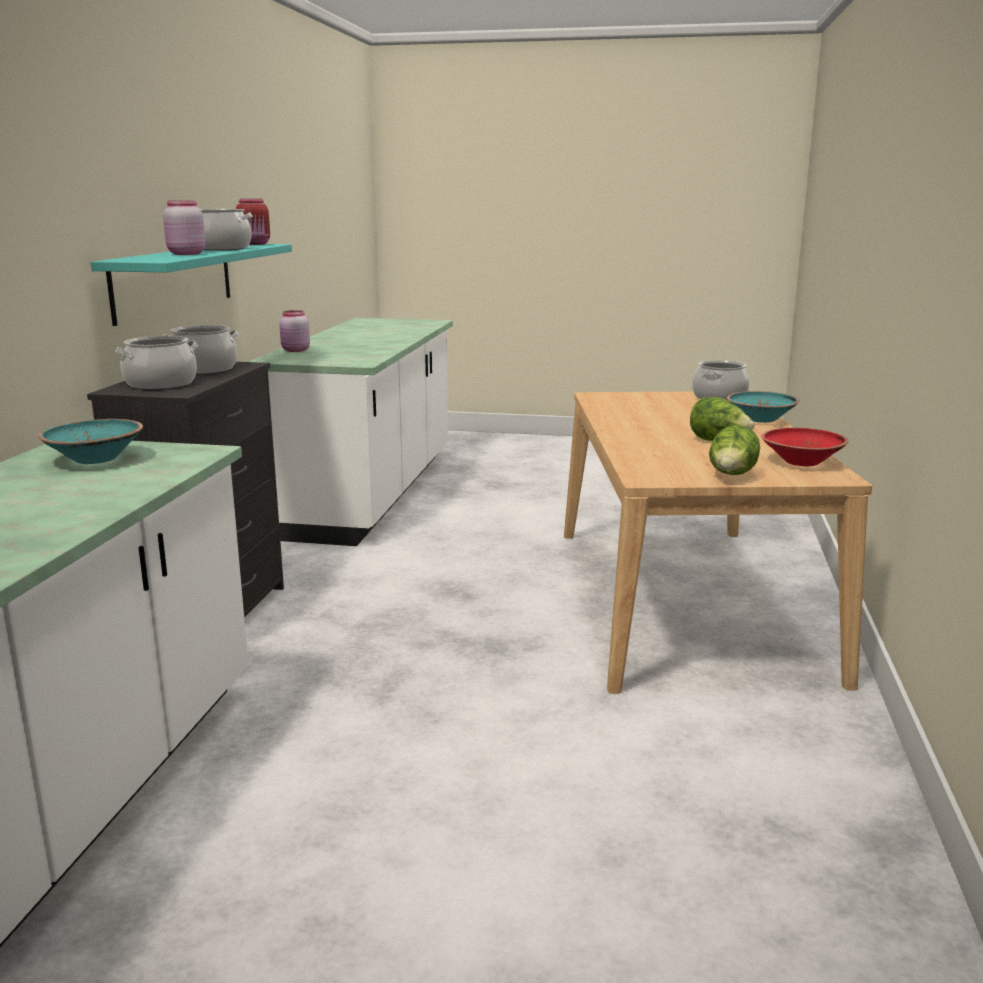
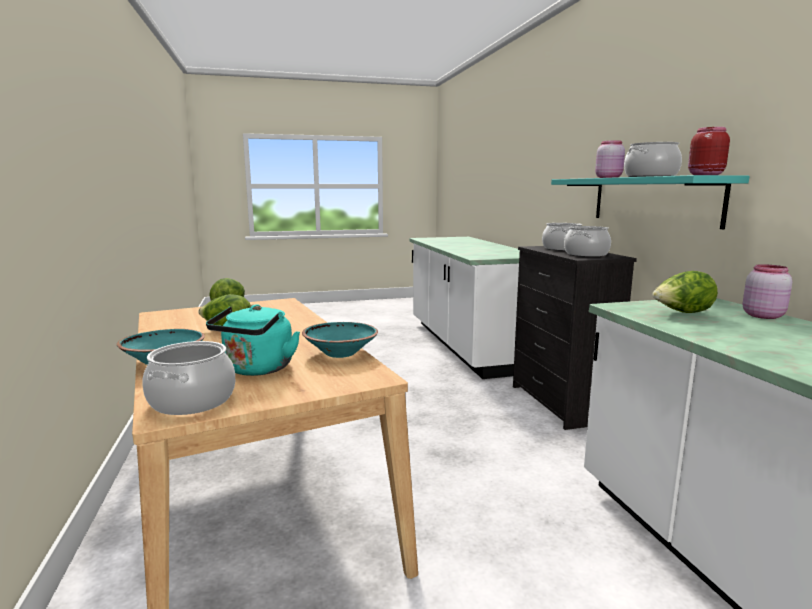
camera: 155 degrees right, 5 degrees down
(95, 459) = (504, 254): turquoise bowl -> turquoise bowl (340, 353)
(339, 356) = (682, 313): none -> lettuce
(679, 407) = (257, 370): none -> turquoise kettle
(802, 462) = (170, 321): red bowl -> none

